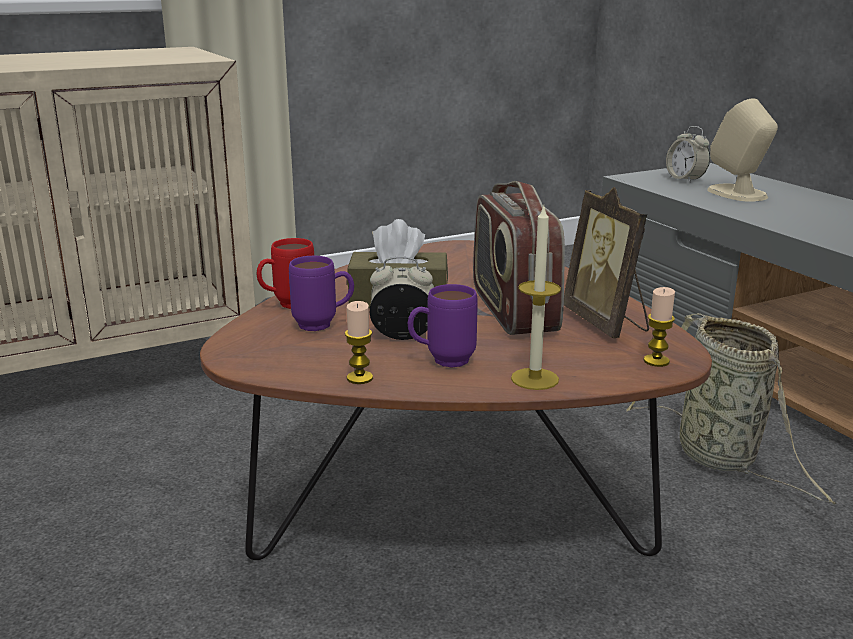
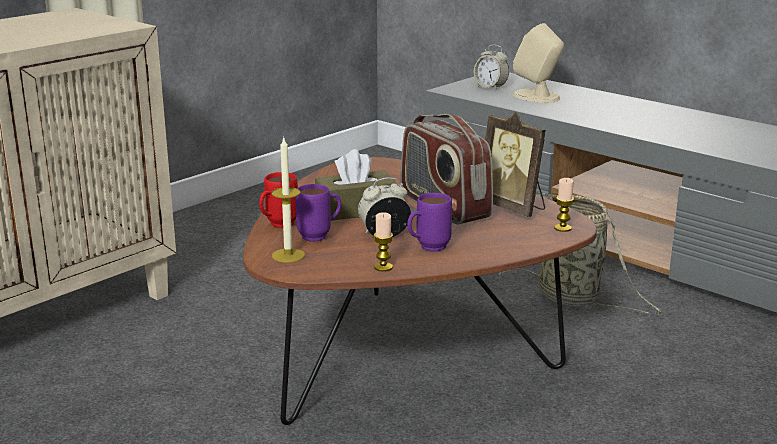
camera: 20 degrees left, 0 degrees up
(534, 379) = (497, 250): candle -> candle (288, 255)

